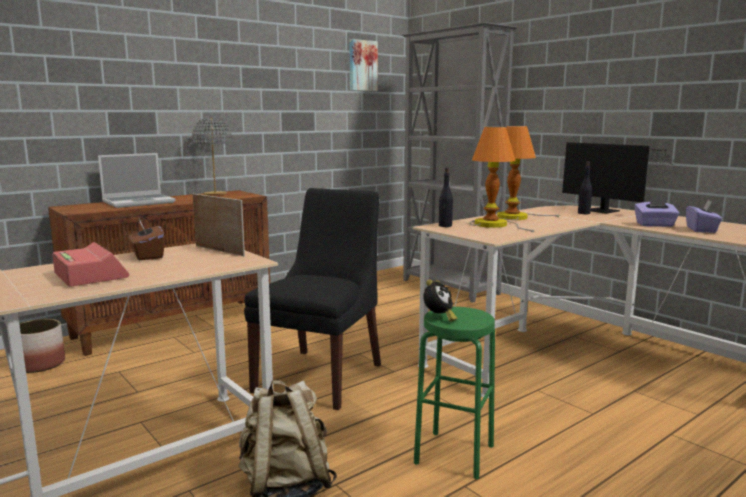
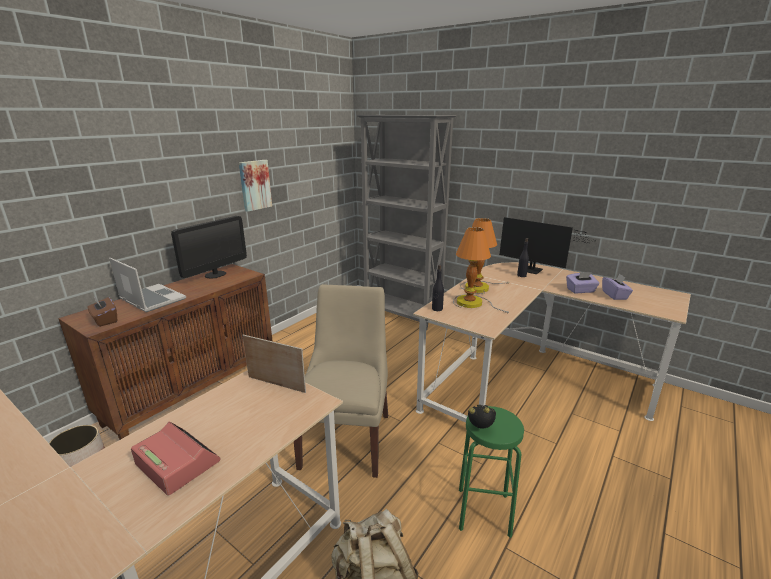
camera: 15 degrees left, 10 degrees up
(139, 202) = (151, 299): laptop -> laptop turned 90 degrees counterclockwise
(147, 256) = (213, 406): brown tissue box -> brown tissue box (105, 320)
(215, 194) = (215, 274): grey table lamp -> monitor
(321, 376) = (347, 437): black chair -> beige chair
(362, 65) = (321, 139): picture -> picture (254, 185)
(439, 318) = (481, 428): alarm clock -> alarm clock turned 90 degrees counterclockwise

